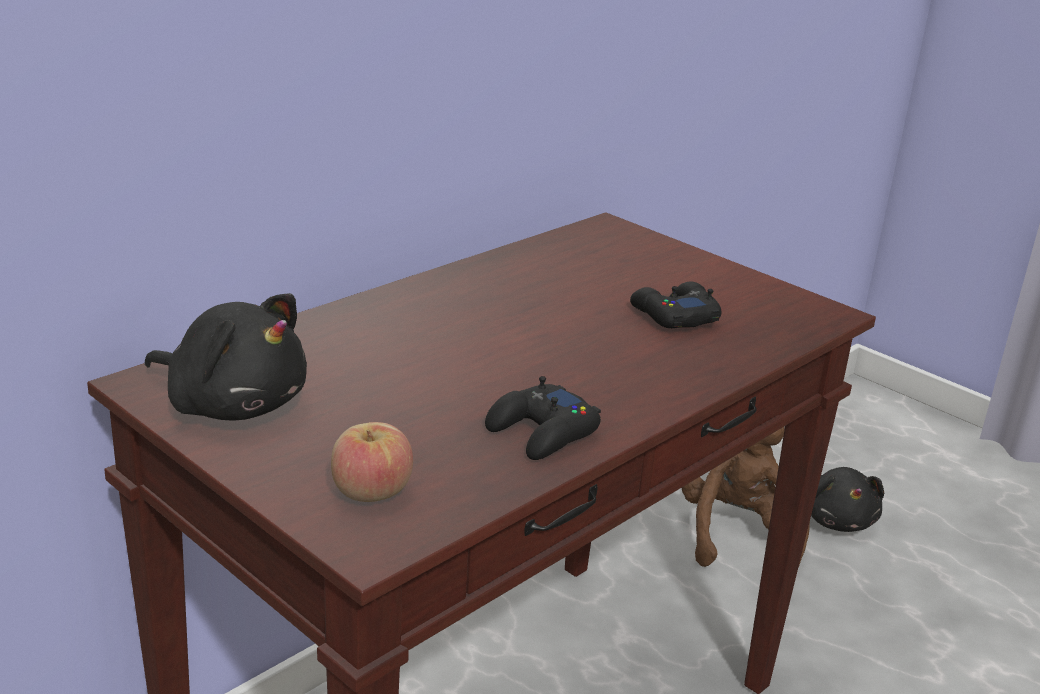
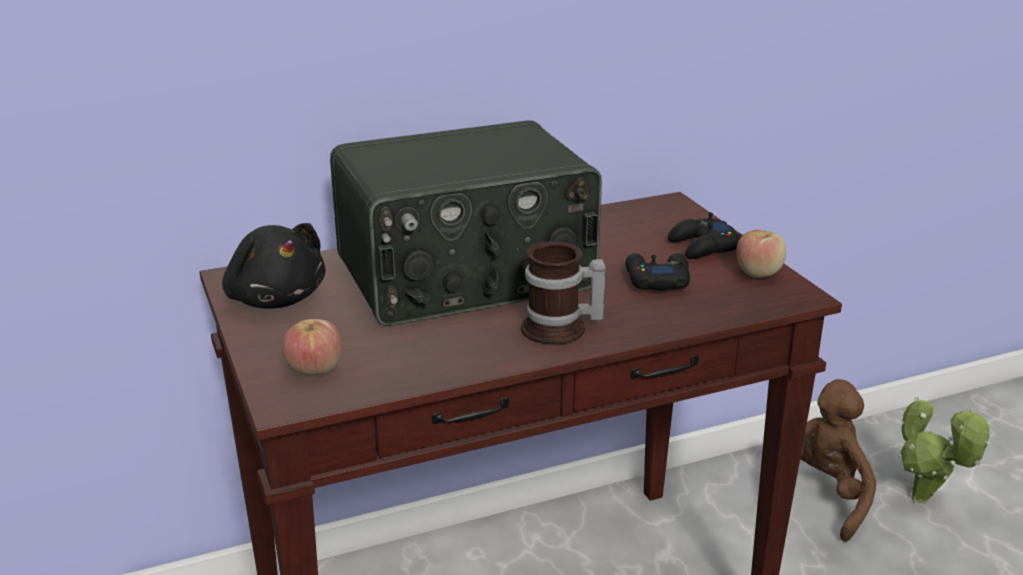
camera: 25 degrees right, 0 degrees up
(457, 341) = (466, 276): none -> radio
(542, 433) = (469, 350): black game controller -> black game controller (703, 247)
(624, 391) = (560, 330): none -> mug
(769, 294) = (758, 273): none -> apple
(837, 520) = (924, 502): black plush toy -> potted plant

